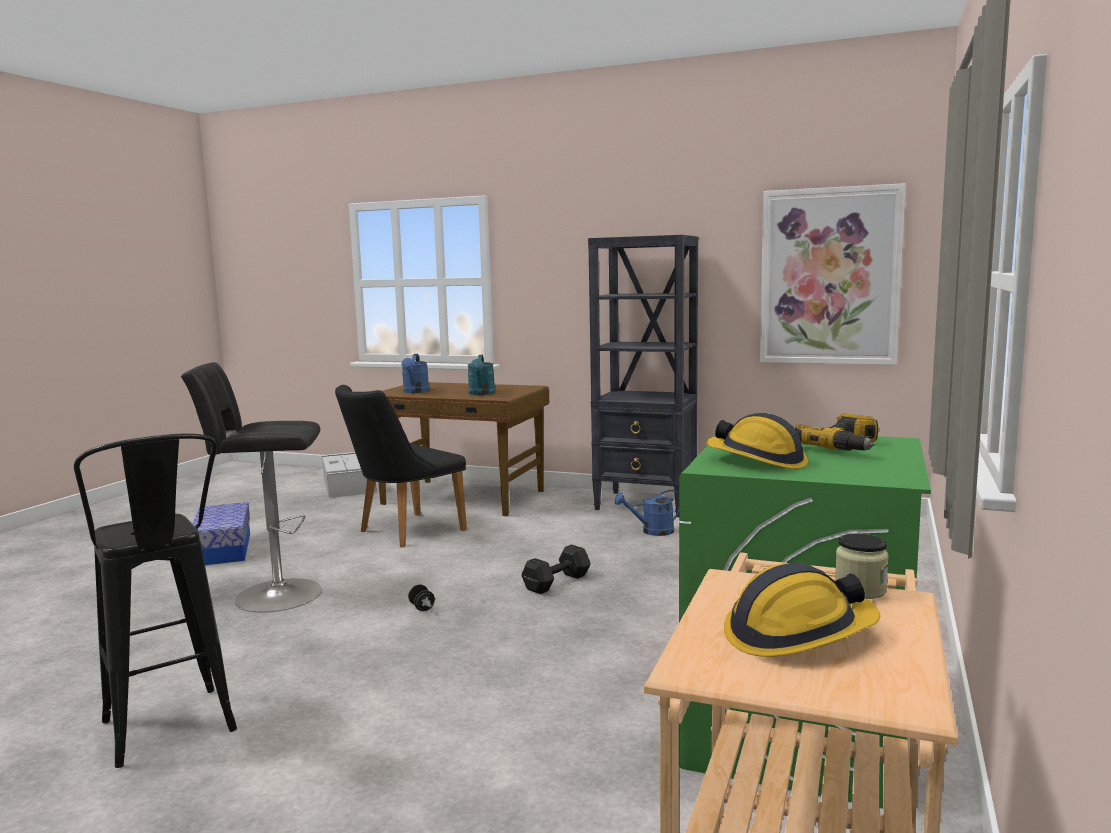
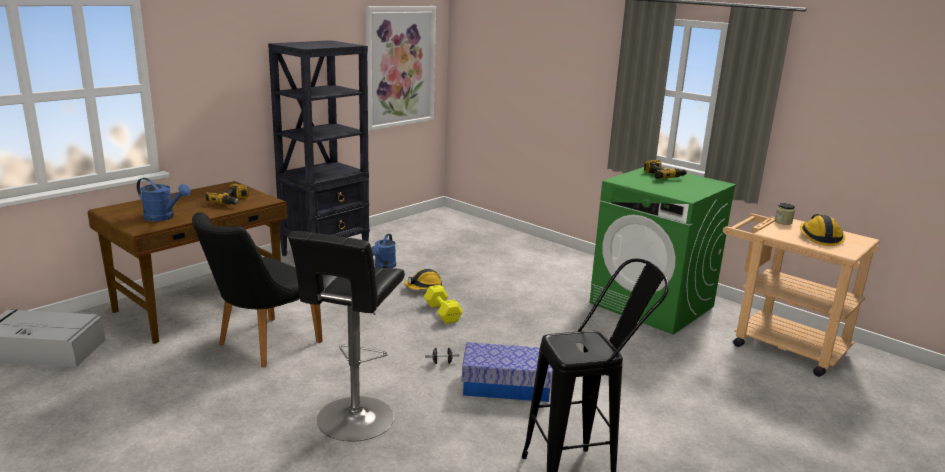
camera: 70 degrees left, 10 degrees up
(223, 549) = (178, 443): storage box -> storage box (506, 386)
(403, 532) = (261, 345): black chair -> black chair turned 60 degrees clockwise
(481, 394) = (232, 201): turquoise watering can -> power drill
(558, 582) = (442, 312): black dumbbell -> yellow dumbbell
(757, 461) = (679, 190): hard hat -> hard hat (424, 288)

